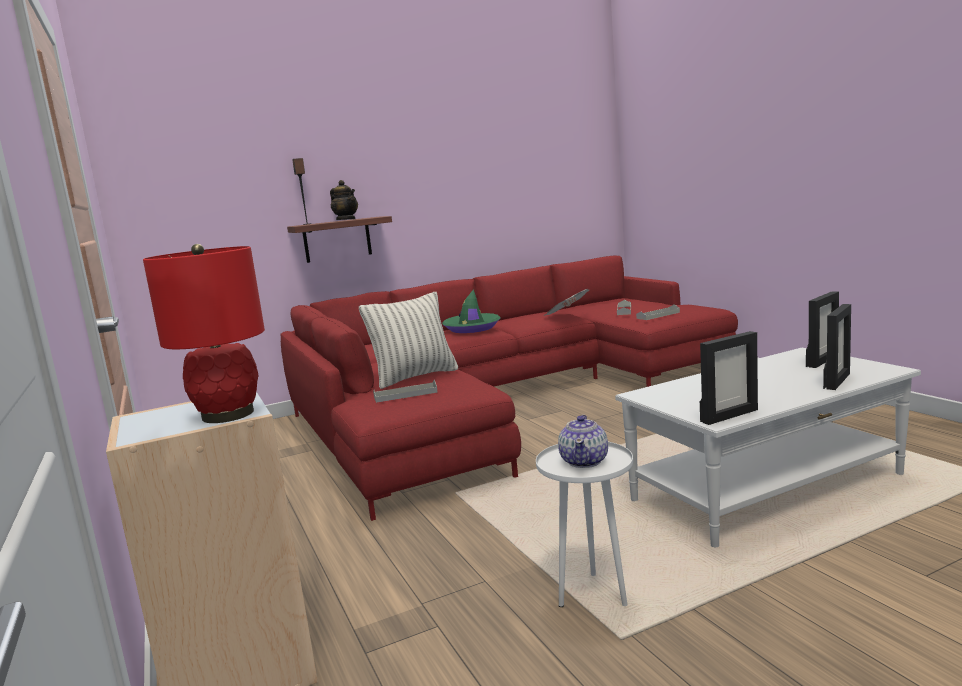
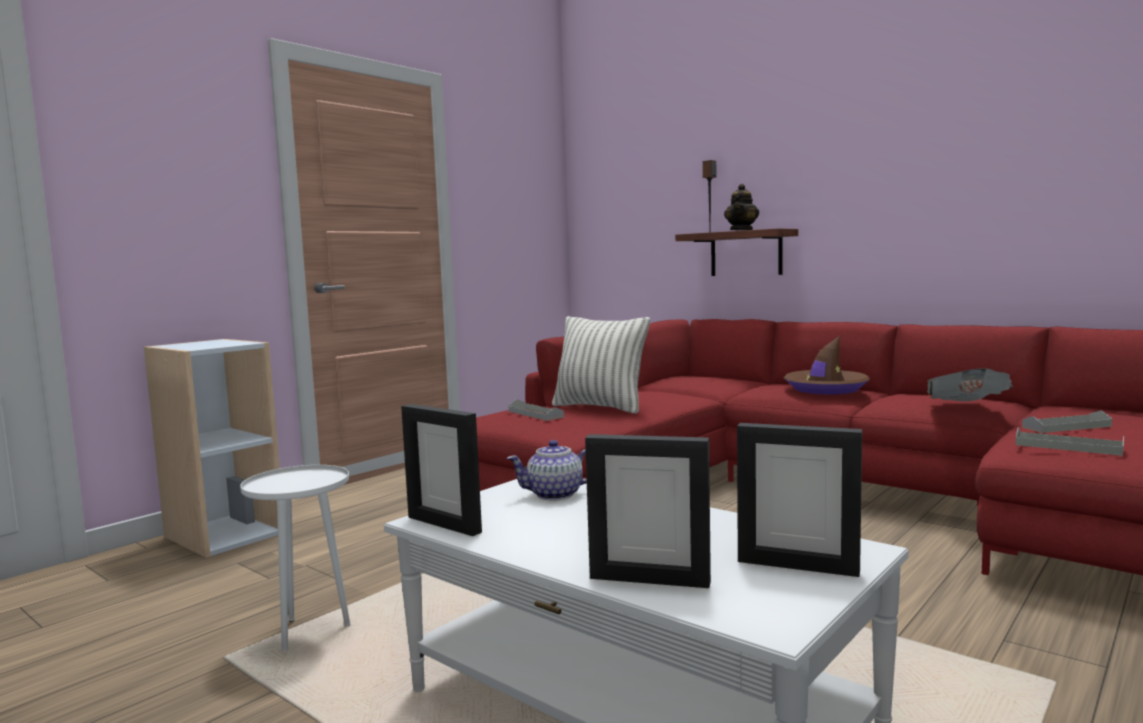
camera: 65 degrees right, 5 degrees down
(228, 415) = (196, 347): red table lamp -> none
(472, 328) = (825, 389): green hat -> brown hat
(584, 461) = (298, 483): teapot -> teapot (556, 494)

